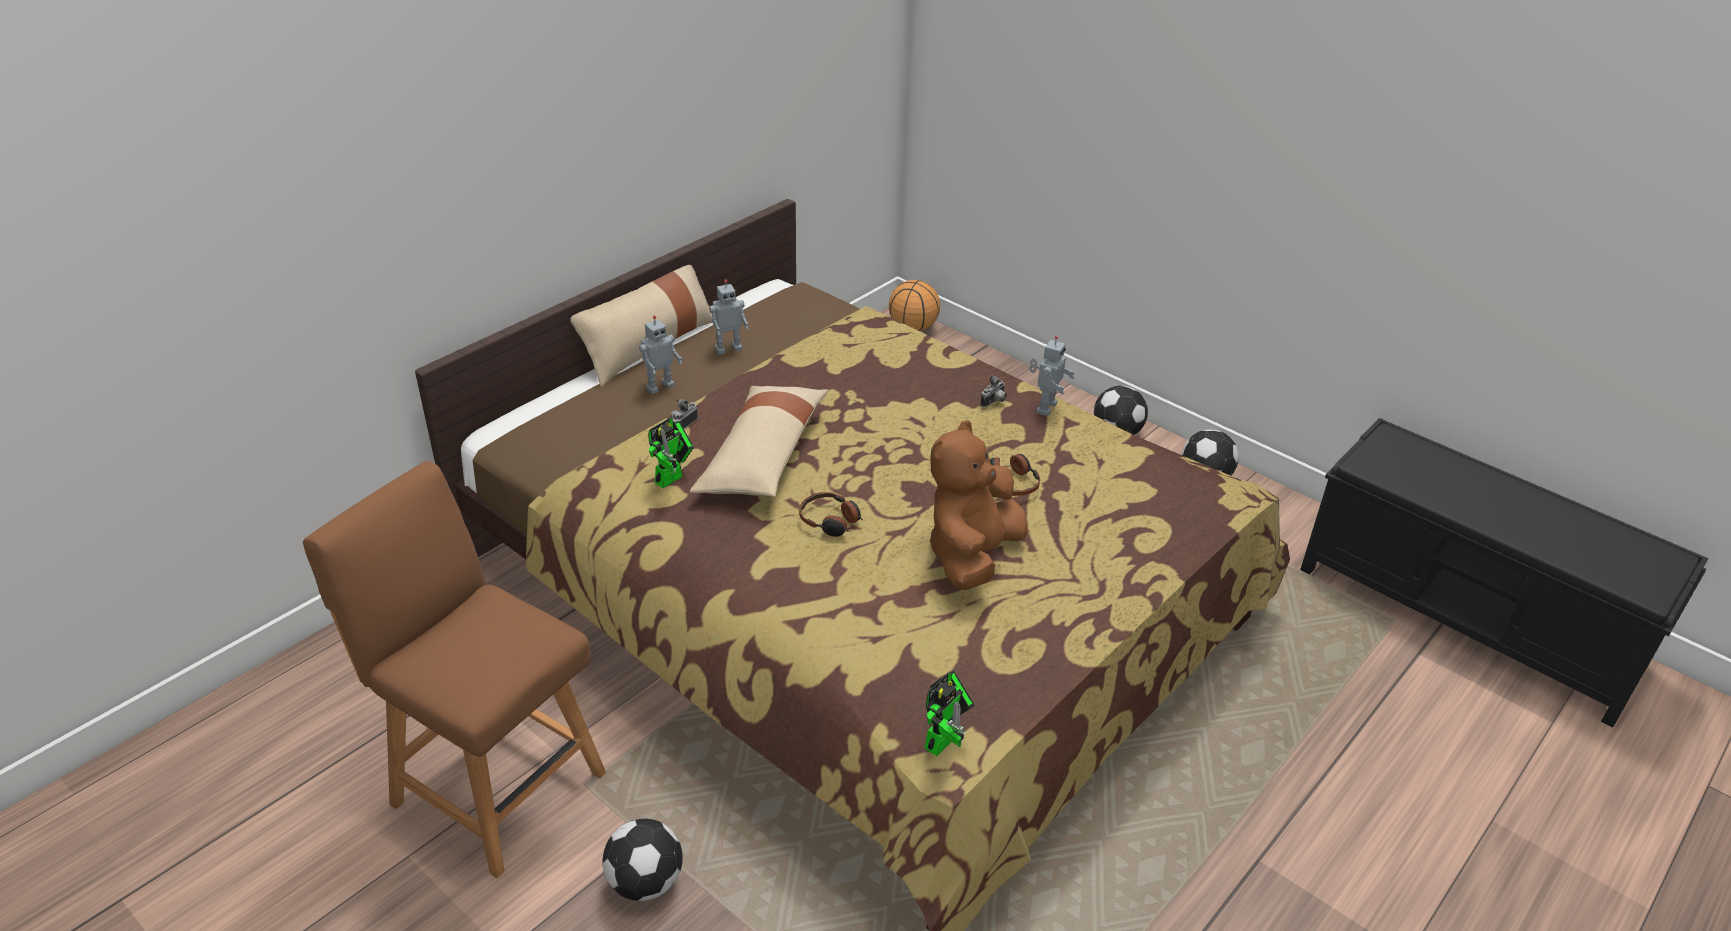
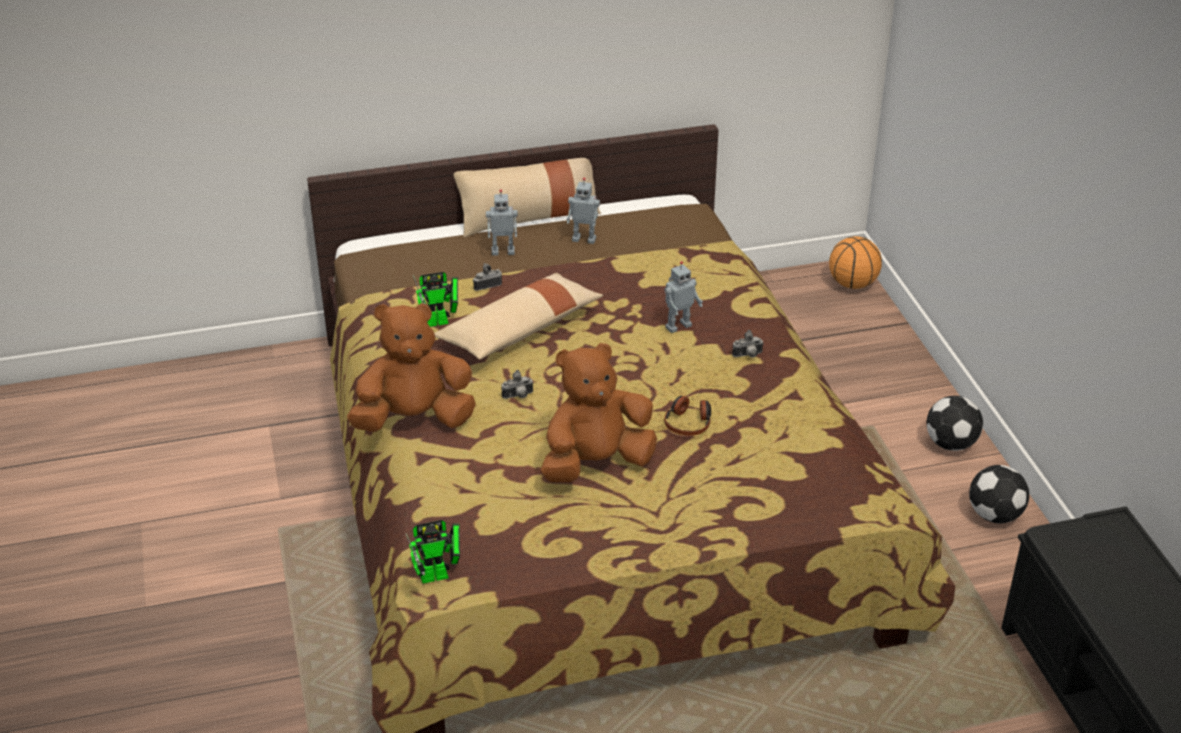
camera: 35 degrees right, 0 degrees up
(493, 785) = (225, 502): brown chair -> none
(645, 881) = (262, 607): football -> none
(748, 588) = (414, 419): none -> brown plush toy
(830, 521) = (518, 396): headphones -> camera
(1045, 407) = (787, 375): toy robot -> toy robot (677, 326)

